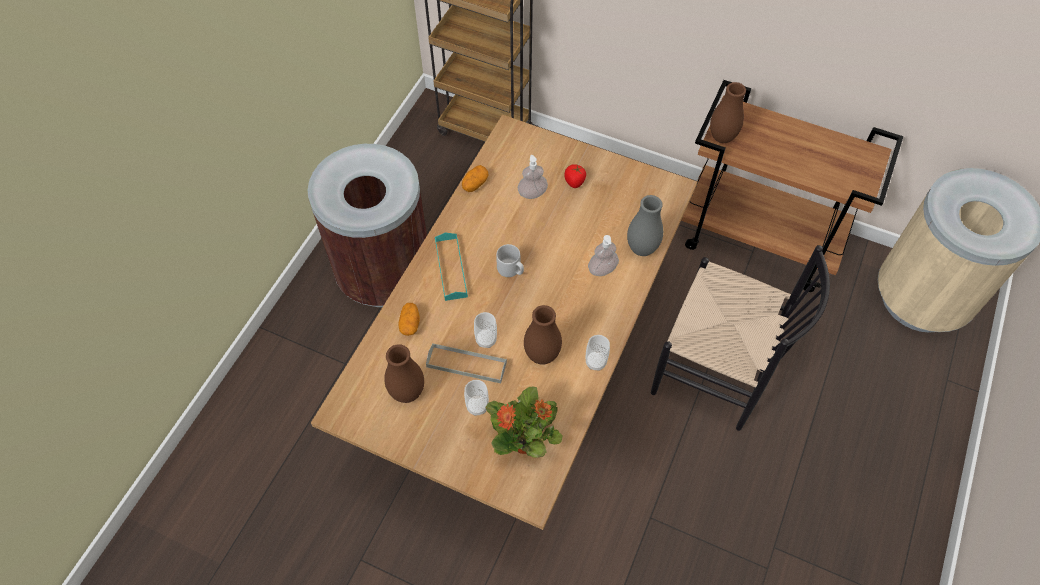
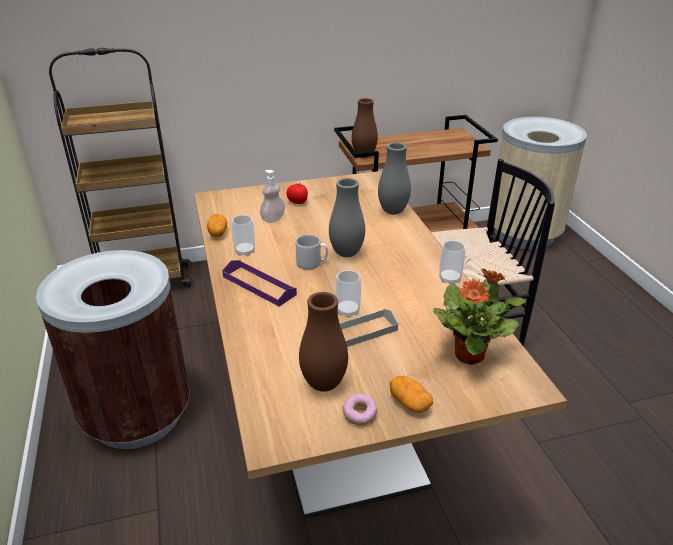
camera: 40 degrees left, 25 degrees down
(404, 433) = (359, 415): none -> donut
(410, 323) = (265, 336): potato -> potato (409, 403)
(451, 268) = (259, 285): turquoise tray -> purple tray
(477, 406) = (399, 355): cup -> cup (245, 251)
(542, 355) = (405, 296): brown vase -> none
(548, 276) = (346, 253): none -> grey vase
(602, 269) = (381, 232): soap dispenser -> none

